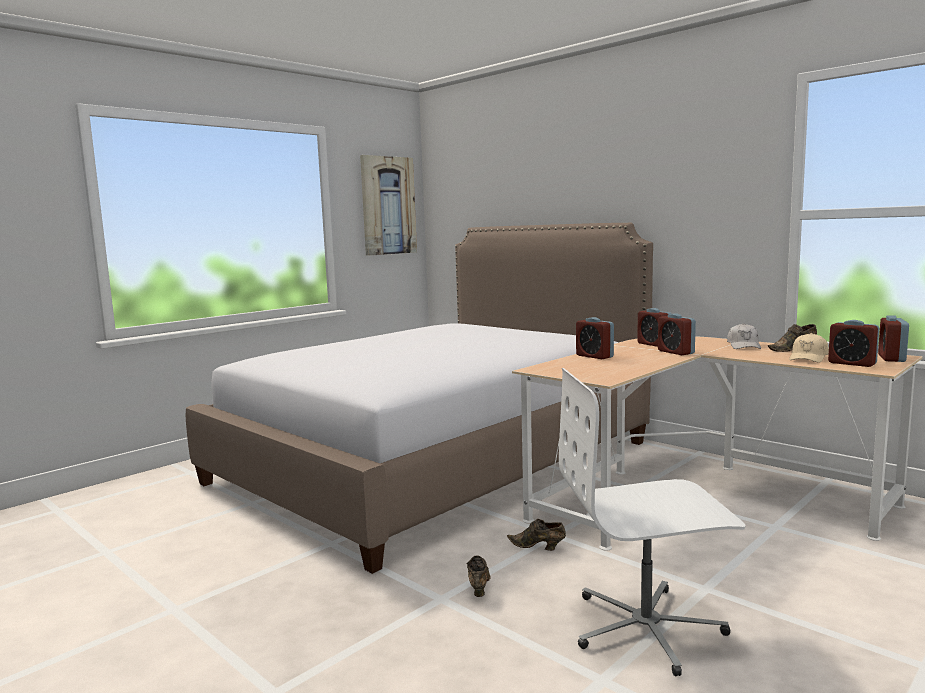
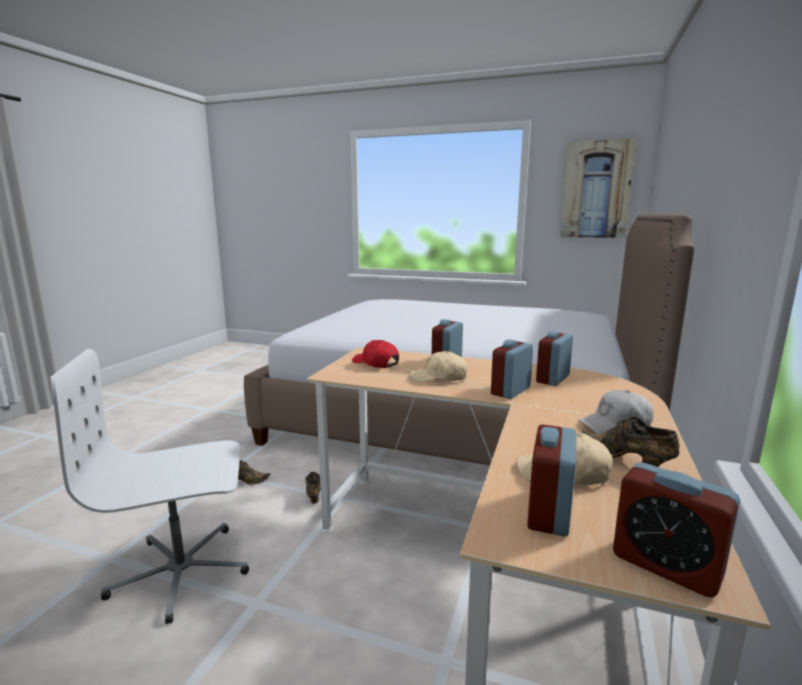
camera: 65 degrees right, 5 degrees up
(579, 369) = (375, 363): none -> red cap
(634, 360) = (439, 377): none -> beige cap
(647, 628) = (181, 572): white office chair -> white office chair turned 75 degrees counterclockwise
(891, 358) = (666, 565): alarm clock -> alarm clock turned 135 degrees counterclockwise

